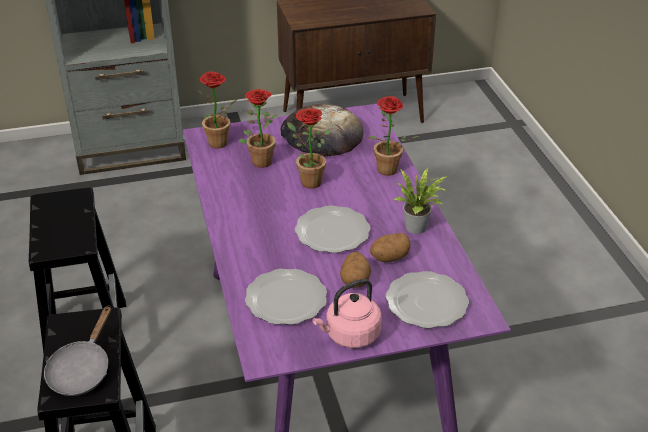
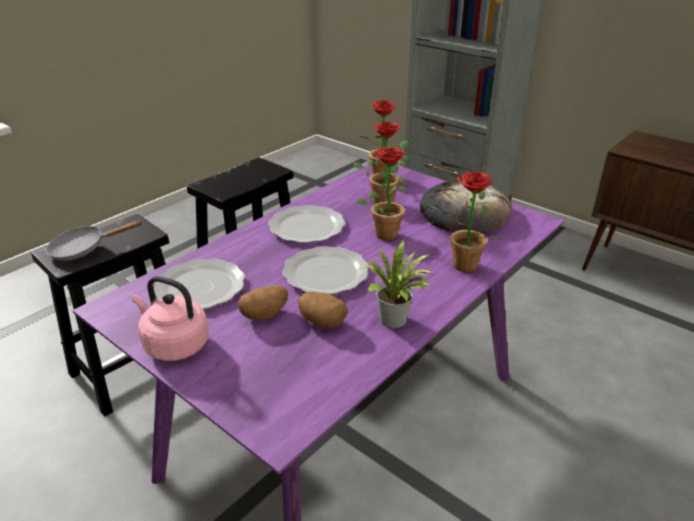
camera: 55 degrees right, 5 degrees down
(425, 302) = (269, 376): plate -> plate (306, 226)

